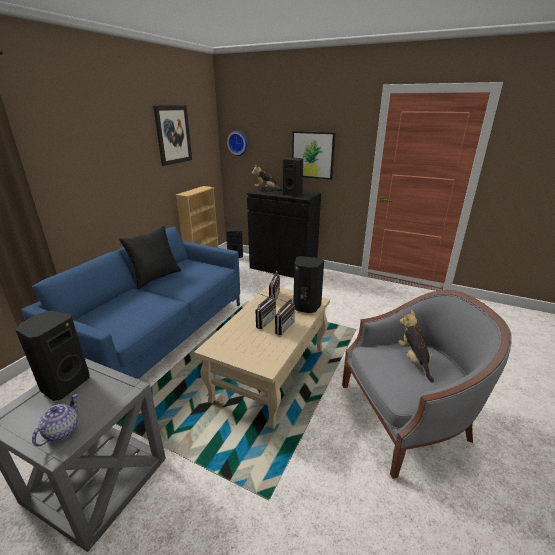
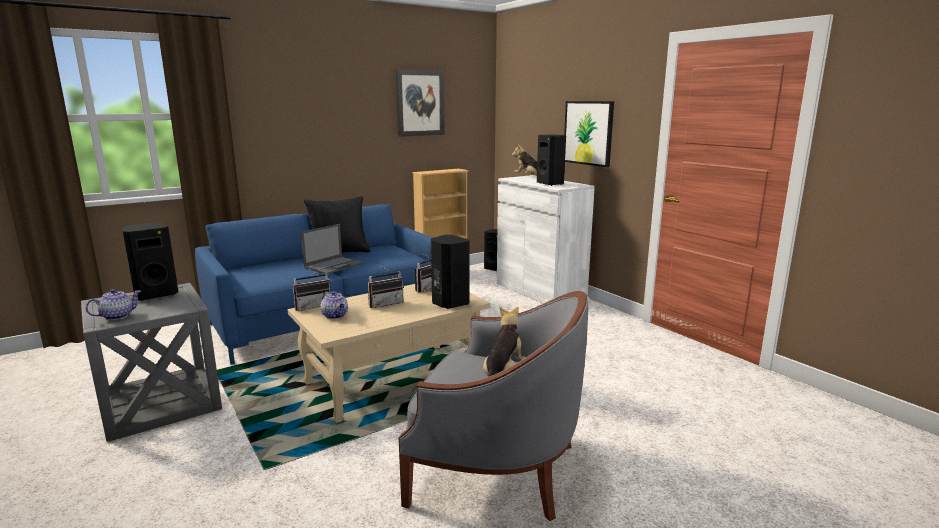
camera: 30 degrees right, 10 degrees down
(169, 292) = (334, 265): none -> laptop
(238, 143) = (512, 118): wall clock -> none
(243, 346) = (335, 315): none -> teapot
(281, 326) = (396, 311): radio -> radio (312, 306)
(283, 268) = (540, 291): black cabinet -> white cabinet

